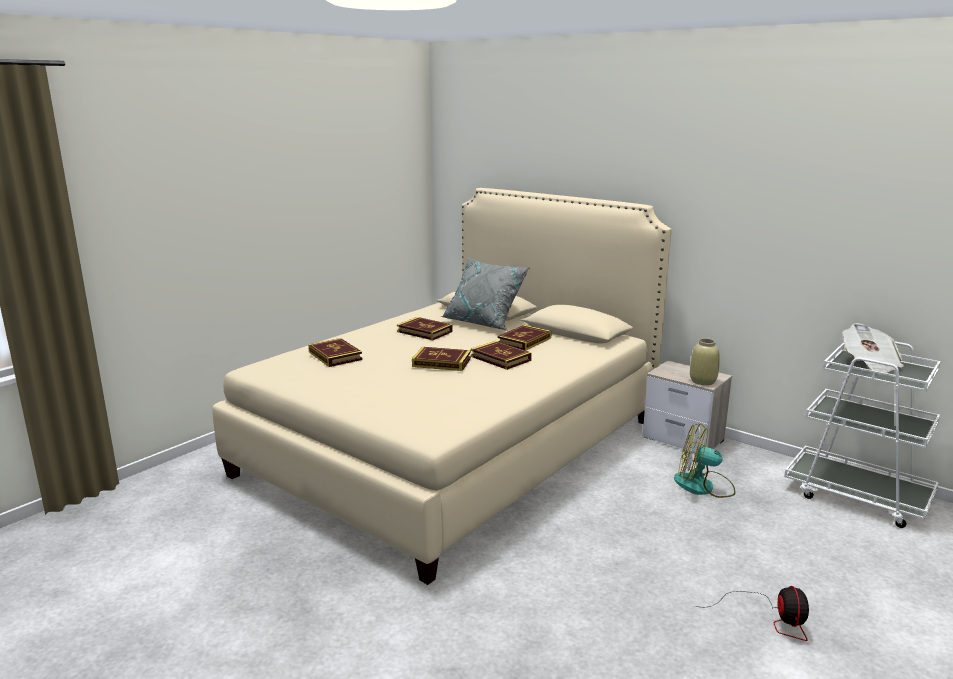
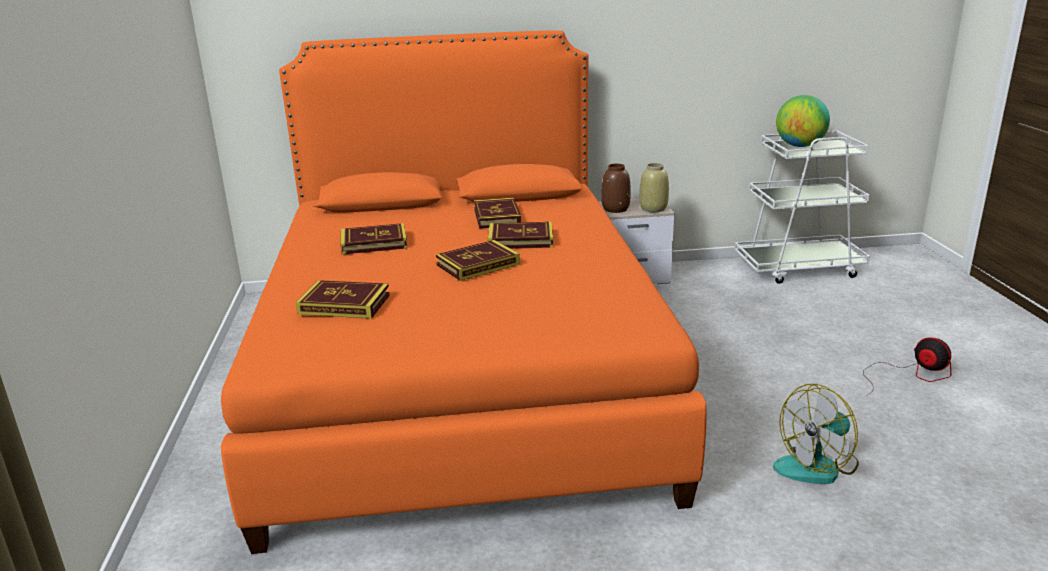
camera: 45 degrees left, 5 degrees up
(454, 446) = (460, 374): beige bed -> orange bed
(484, 322) = (411, 214): grey pillow -> none
(672, 371) = (615, 209): none -> brown vase
(703, 486) = (710, 307): fan -> fan (817, 466)
(870, 364) = (800, 146): newspaper -> globe

